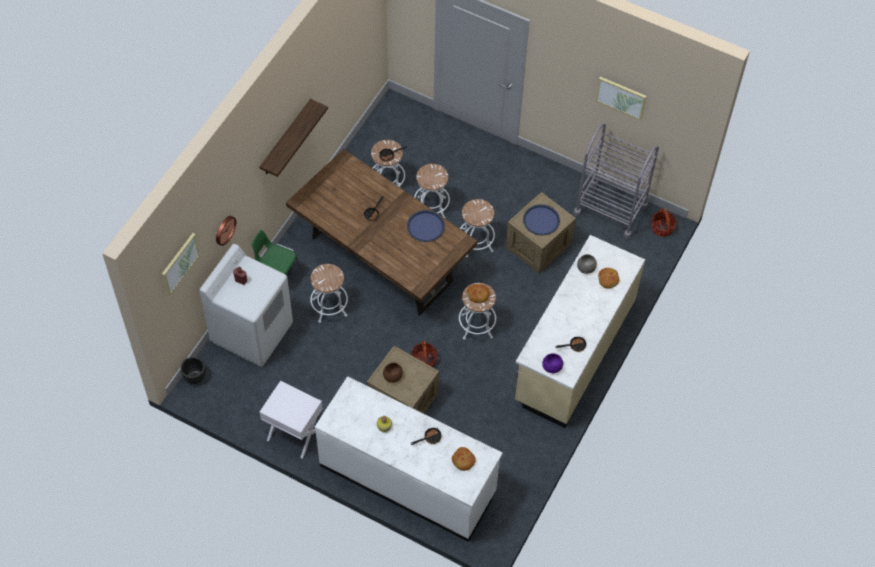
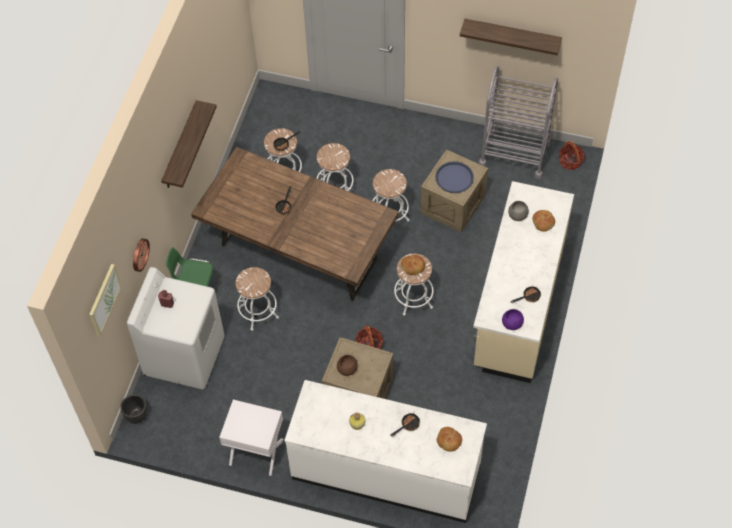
camera: 10 degrees left, 0 degrees up
(425, 226) = (342, 208): blue tray -> none
(621, 97) = (512, 35): picture -> shelf

